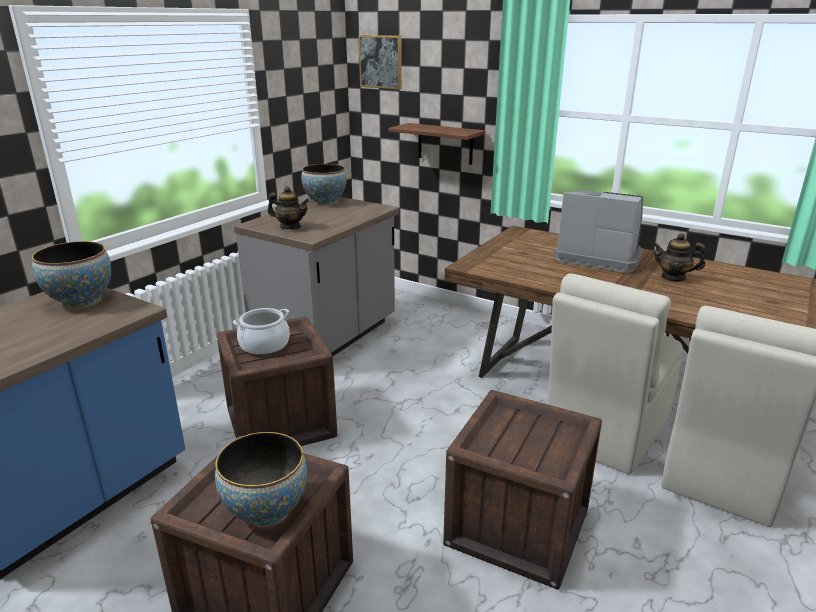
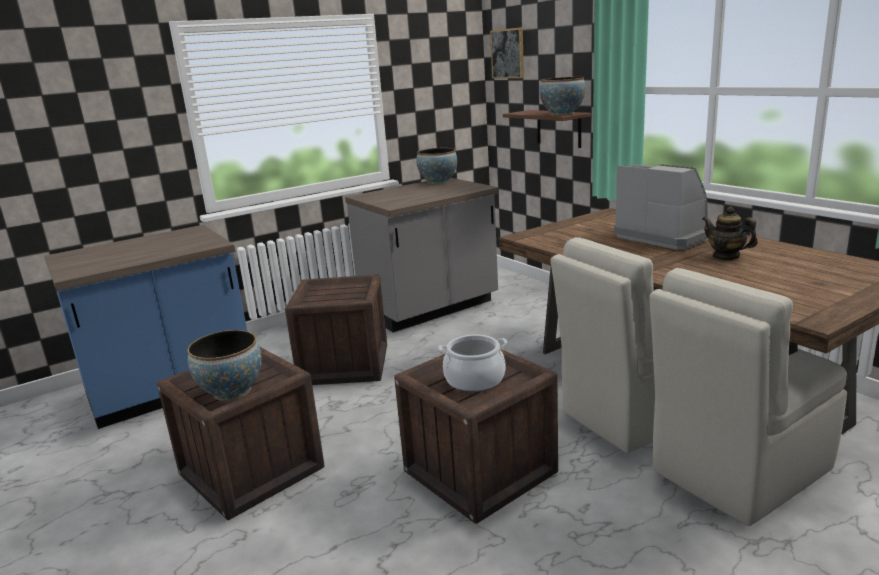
camera: 25 degrees right, 5 degrees down
(81, 300) = (188, 236): bowl -> bowl (562, 114)
(264, 345) = (330, 291): cooking pot -> cooking pot (474, 380)
(290, 227) = (386, 198): teapot -> none

